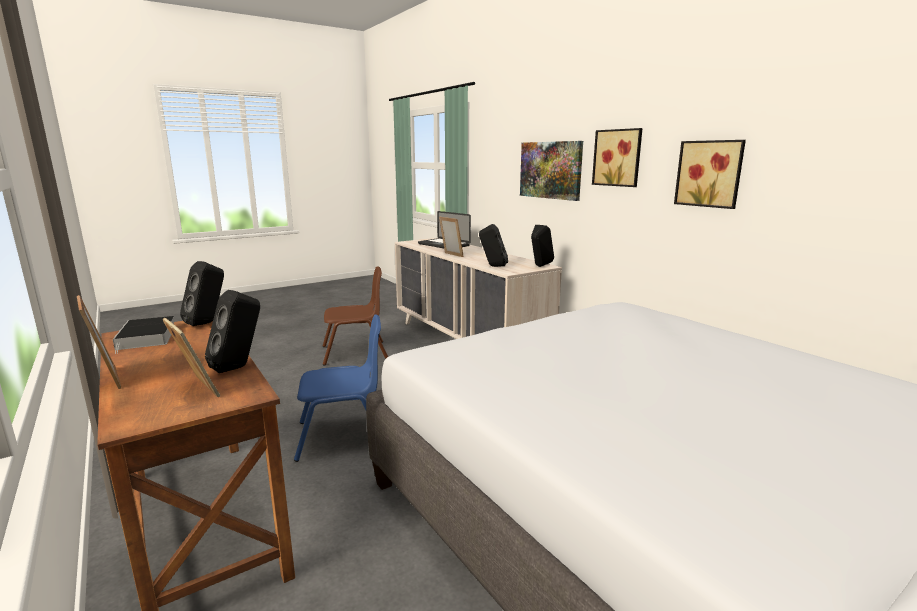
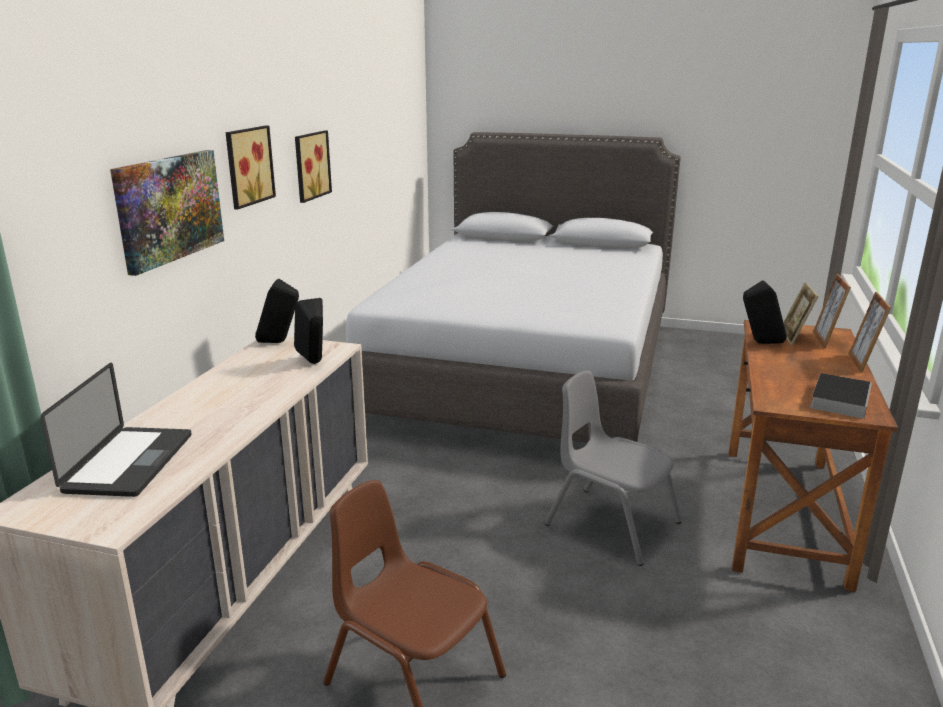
camera: 130 degrees left, 5 degrees up
(208, 323) = (772, 399): black speaker -> none
(343, 436) = (611, 524): blue chair -> grey chair
(451, 255) = (256, 414): picture frame -> picture frame (825, 340)

